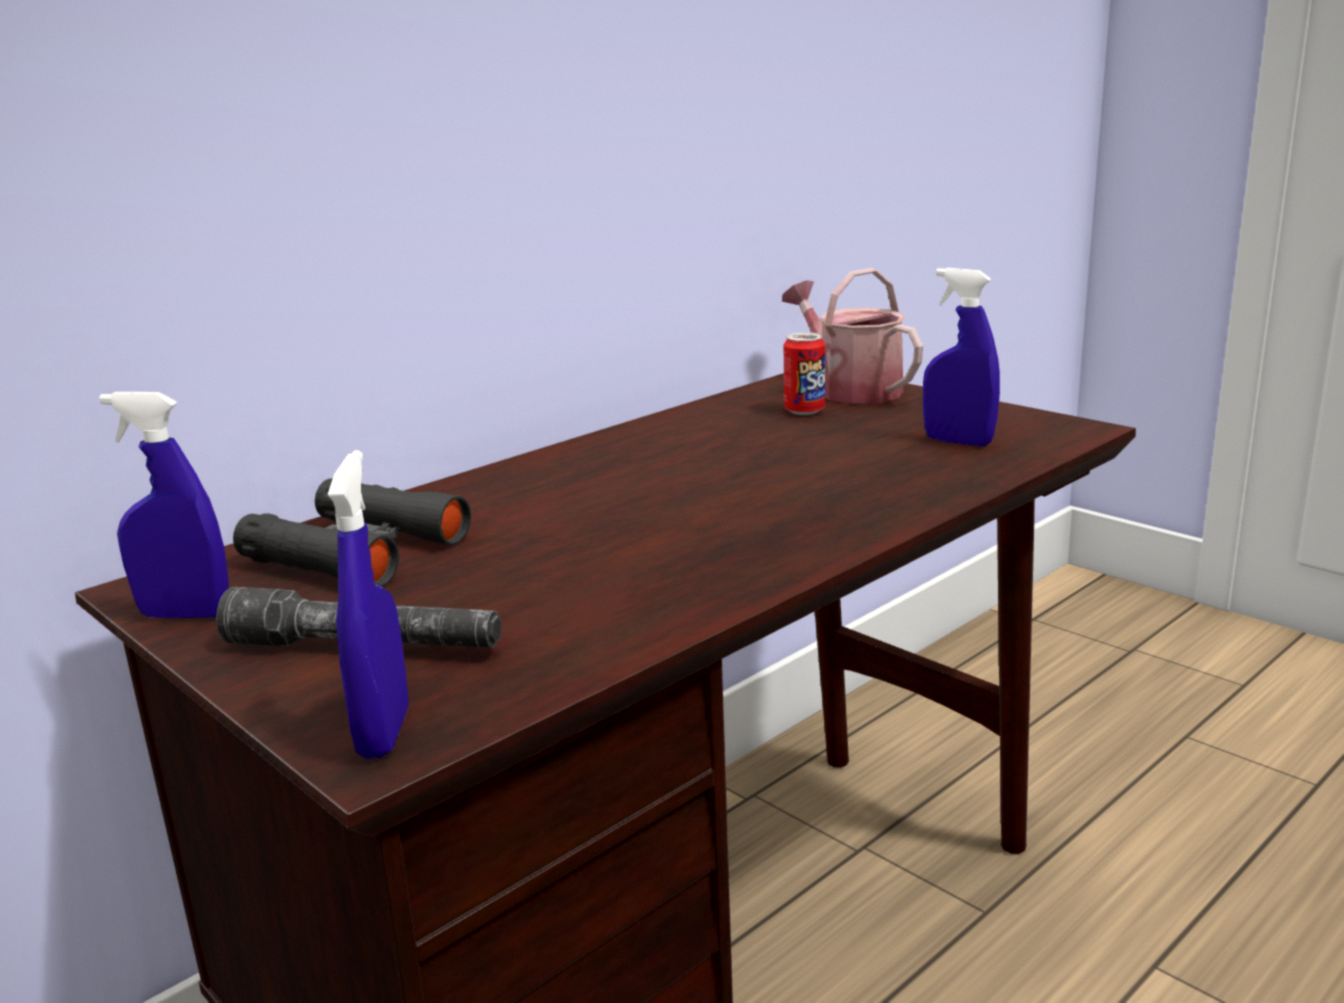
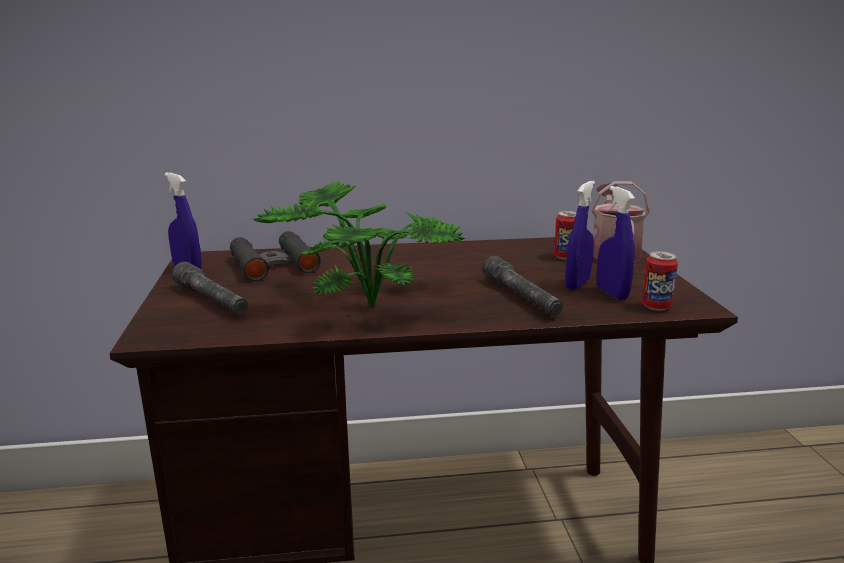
camera: 35 degrees right, 0 degrees up
(384, 733) = (163, 331): blue spray bottle -> blue spray bottle (577, 284)
(658, 556) = (367, 302): none -> potted plant
(862, 480) = (521, 297): none -> grey flashlight
(1037, 442) = (656, 306): none -> can

